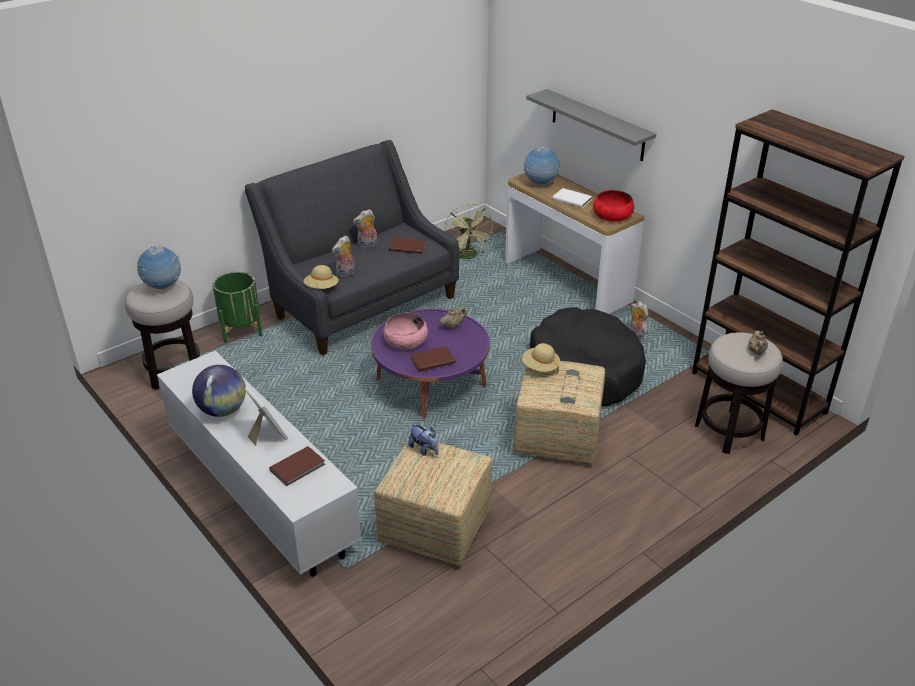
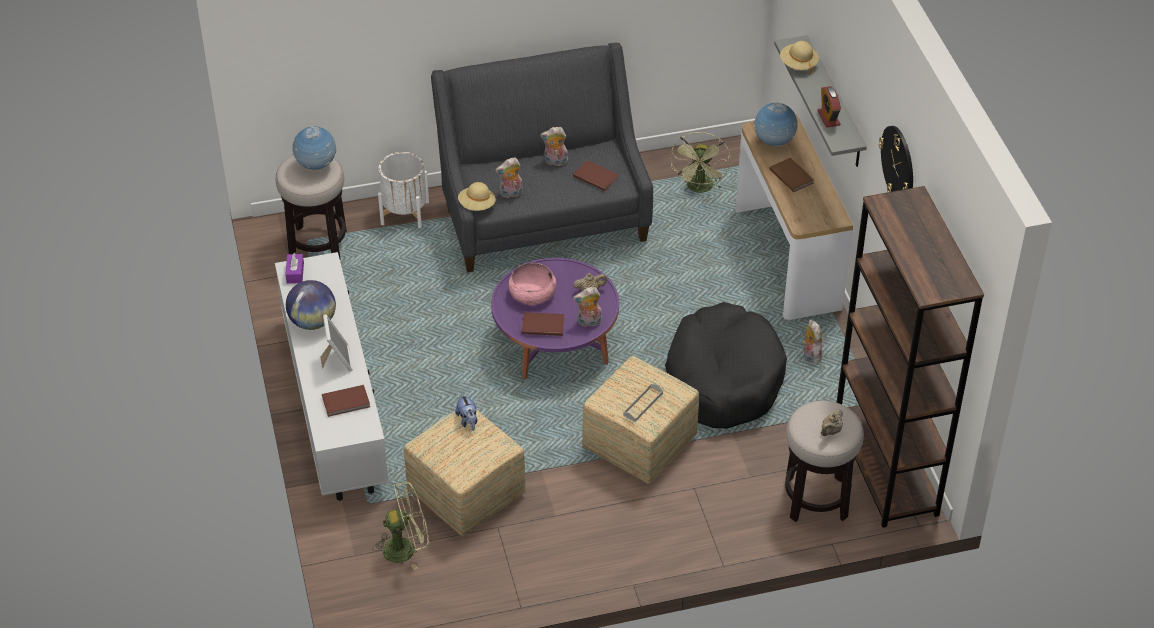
camera: 25 degrees right, 10 degrees up
(182, 376) = (295, 273): none -> purple tissue box
(241, 329) = (405, 213): green planter -> white planter
(409, 597) = (406, 548): none -> green fan
(469, 348) = (588, 322): none -> plush toy
(540, 367) = (632, 371): beige hat -> beige hat (798, 64)
(572, 199) = (792, 176): white book -> brown book
(611, 125) = (828, 118): none -> alarm clock
(612, 215) = (817, 214): red bowl -> none
(714, 119) = (898, 164): none -> wall clock

